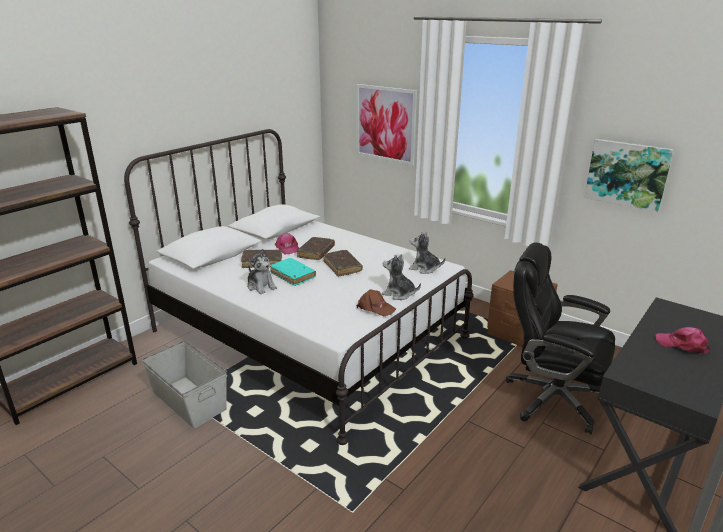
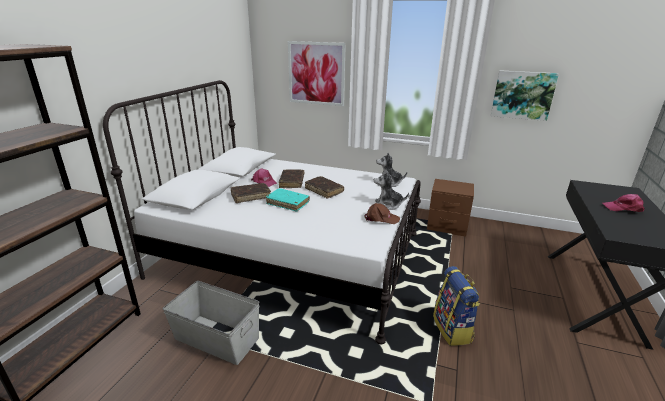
camera: 20 degrees left, 0 degrees up
(261, 286) = (266, 216): plush toy -> none
(431, 450) = (453, 329): none -> backpack
(552, 398) = (503, 268): black office chair -> none

